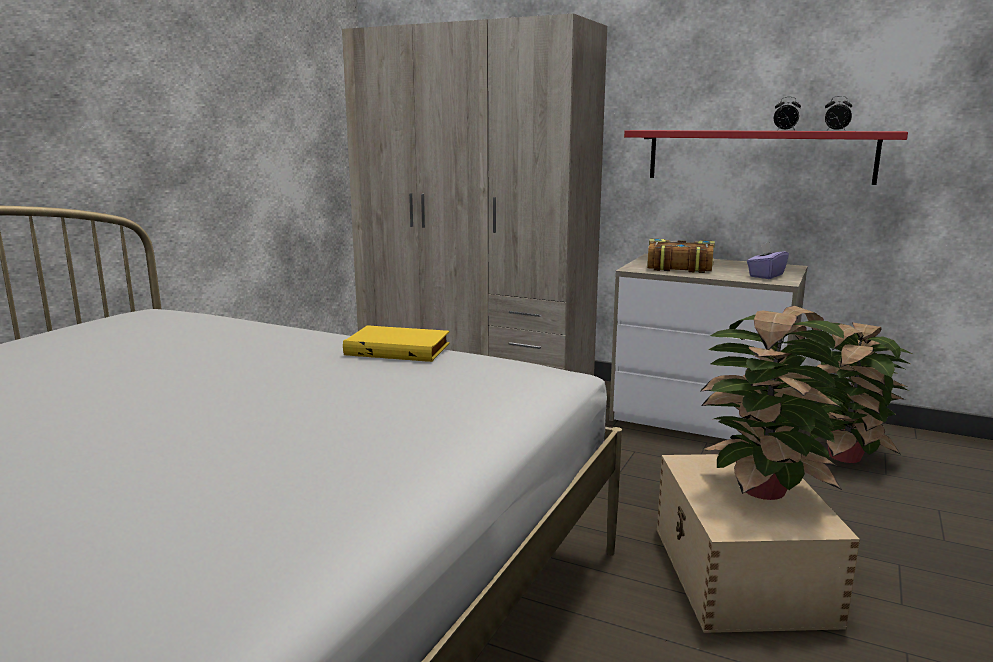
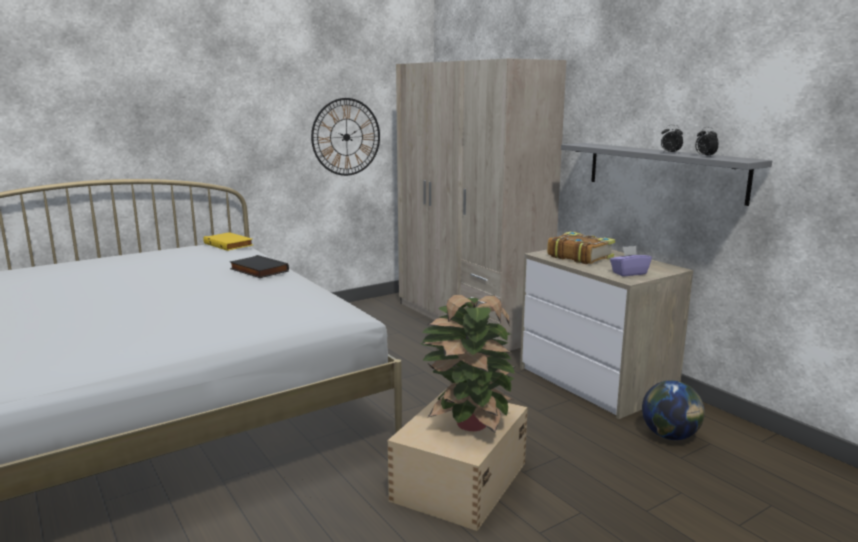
camera: 30 degrees right, 0 degrees up
(270, 137) = (346, 137): none -> wall clock
(298, 338) = (257, 270): none -> black book
(399, 349) = (291, 285): yellow book -> yellow book (229, 244)
(758, 156) = (663, 171): red shelf -> grey shelf
(845, 455) = (670, 436): potted plant -> globe

